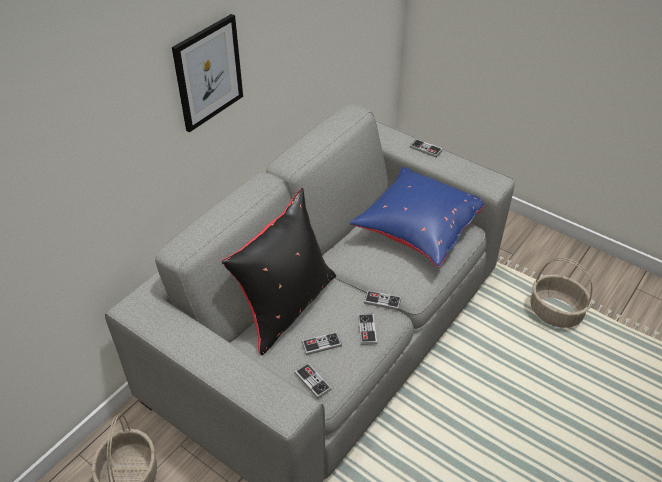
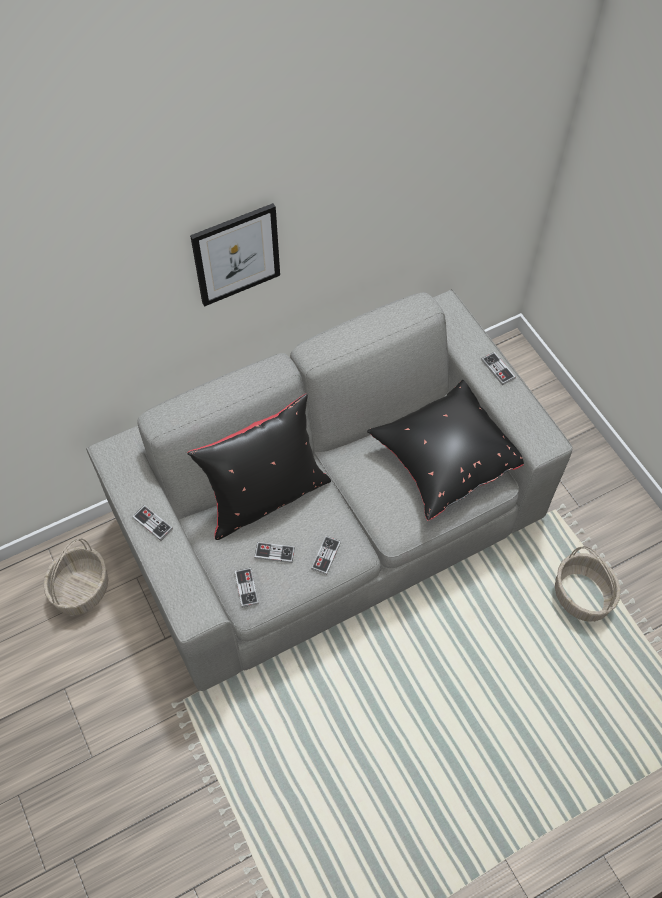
camera: 25 degrees right, 15 degrees up
(382, 301) = (359, 530): game controller -> game controller (152, 523)
(418, 228) = (446, 458): blue pillow -> black pillow

